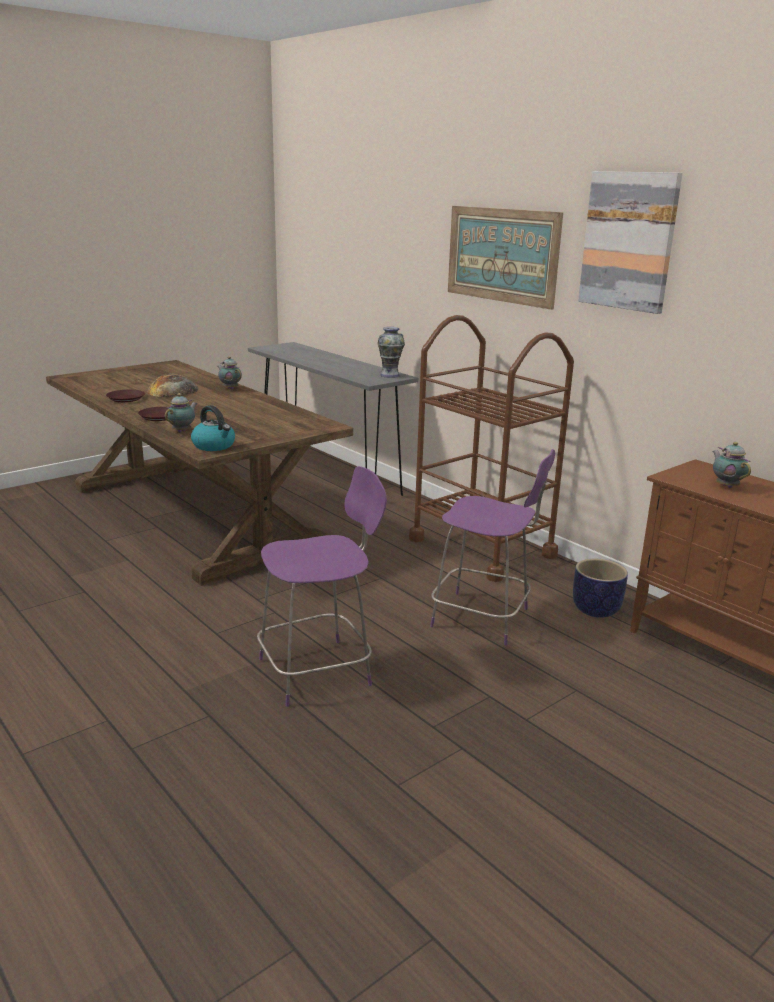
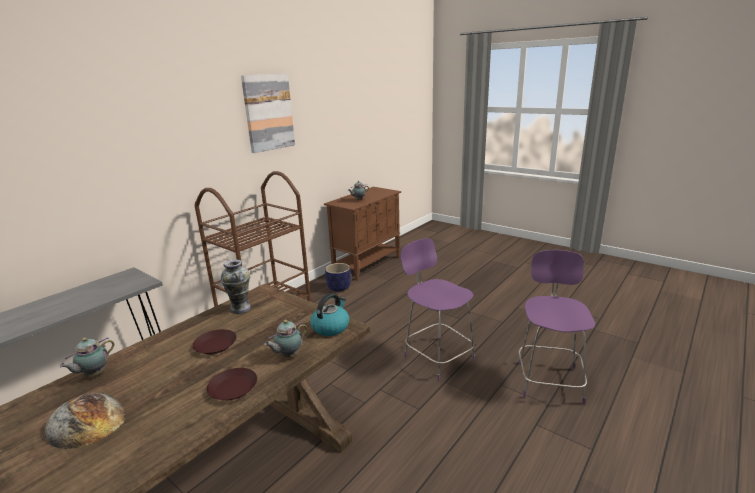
camera: 100 degrees left, 0 degrees up
(125, 399) = (126, 454): brown plate -> brown plate (216, 345)
(183, 431) = (288, 355): teapot -> teapot turned 60 degrees counterclockwise
(390, 375) = (120, 278): vase -> vase (240, 308)
(484, 619) = (359, 315): purple stool -> purple stool (549, 380)
(502, 255) = (184, 141): picture -> none

